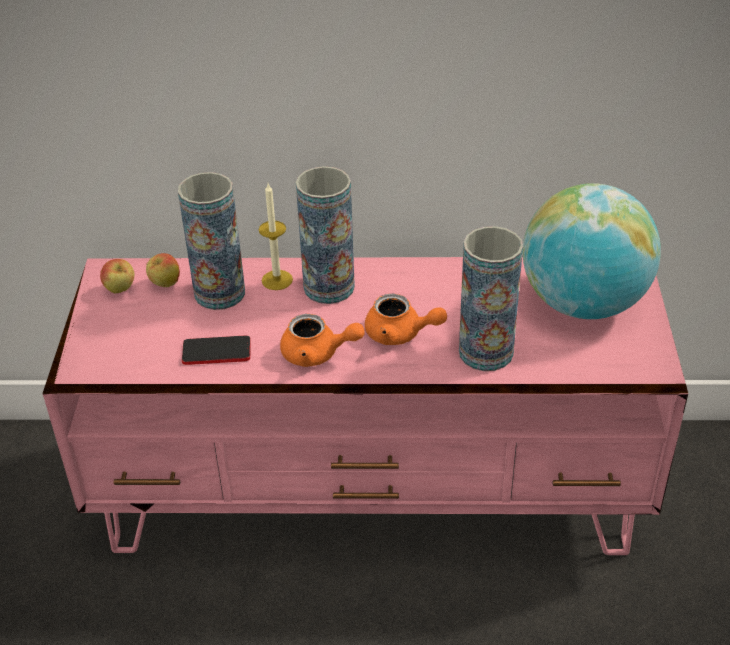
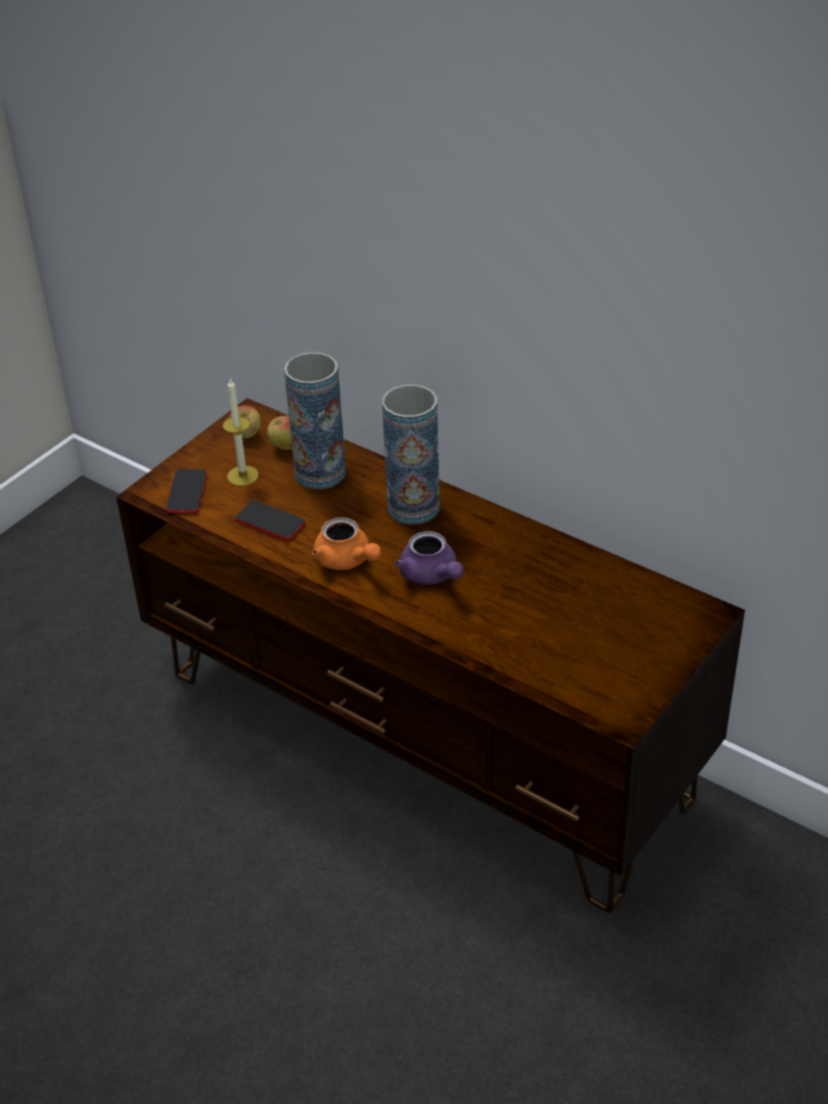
camera: 35 degrees right, 0 degrees up
(111, 360) = (187, 492): none -> phone
(277, 280) = (377, 482): candle -> candle (243, 476)
(371, 495) = (423, 737): pink tv stand -> brown tv stand
(400, 334) = (431, 575): orange teapot -> purple teapot
(486, 352) = (488, 625): vase -> none
(584, 303) = (626, 623): globe -> none

